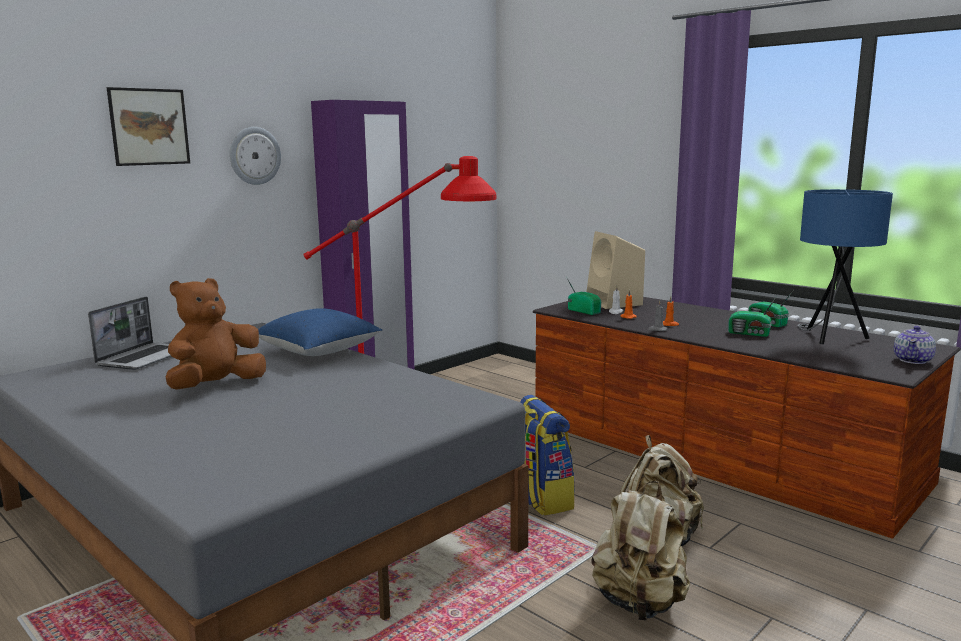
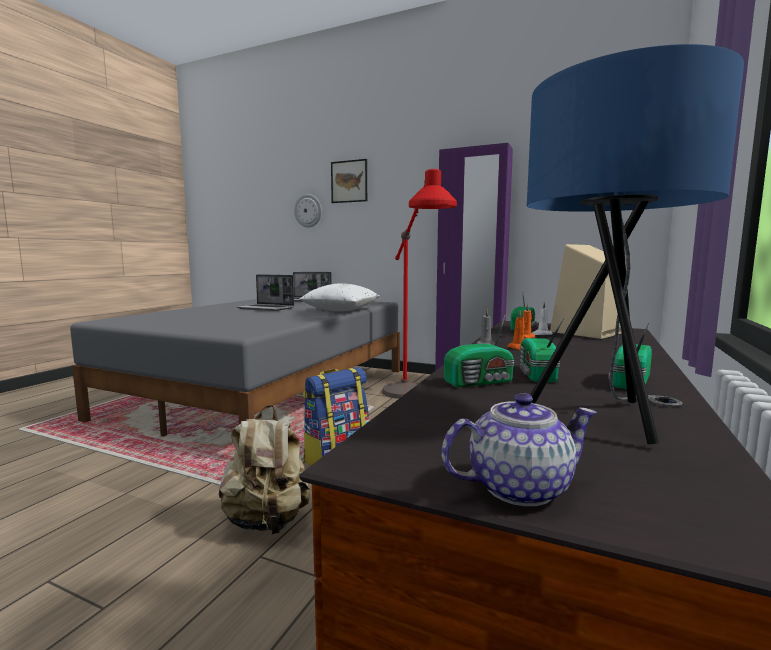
camera: 70 degrees right, 5 degrees down
(216, 386) = (267, 308): brown plush toy -> laptop
(254, 155) = (406, 195): wall clock -> wall clock (308, 211)
(318, 351) = (341, 310): blue pillow -> white pillow
(639, 603) = (156, 520): beige backpack -> none
(767, 345) = (481, 382): none -> radio
(913, 360) = (517, 487): teapot -> teapot turned 150 degrees clockwise

